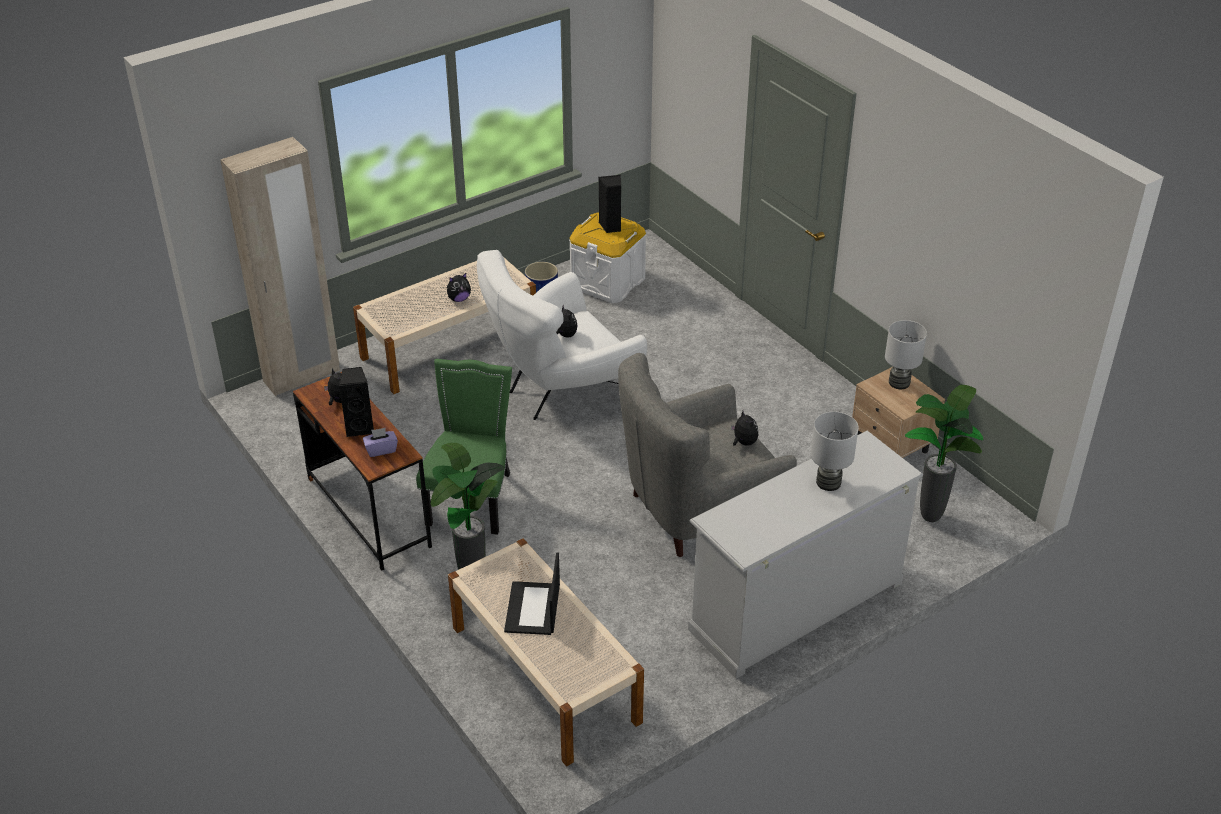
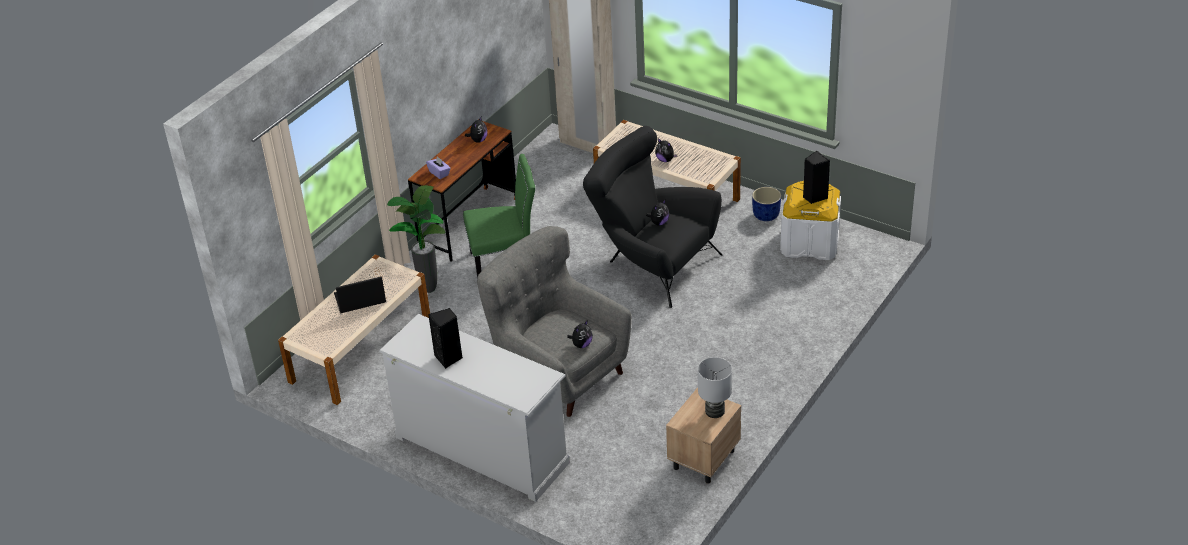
camera: 70 degrees right, 0 degrees up
(360, 427) = (456, 157): black speaker -> black speaker (449, 358)
(561, 390) = (652, 263): white armchair -> black armchair
(828, 482) = (490, 367): grey table lamp -> none
(928, 517) = (623, 501): potted plant -> none

